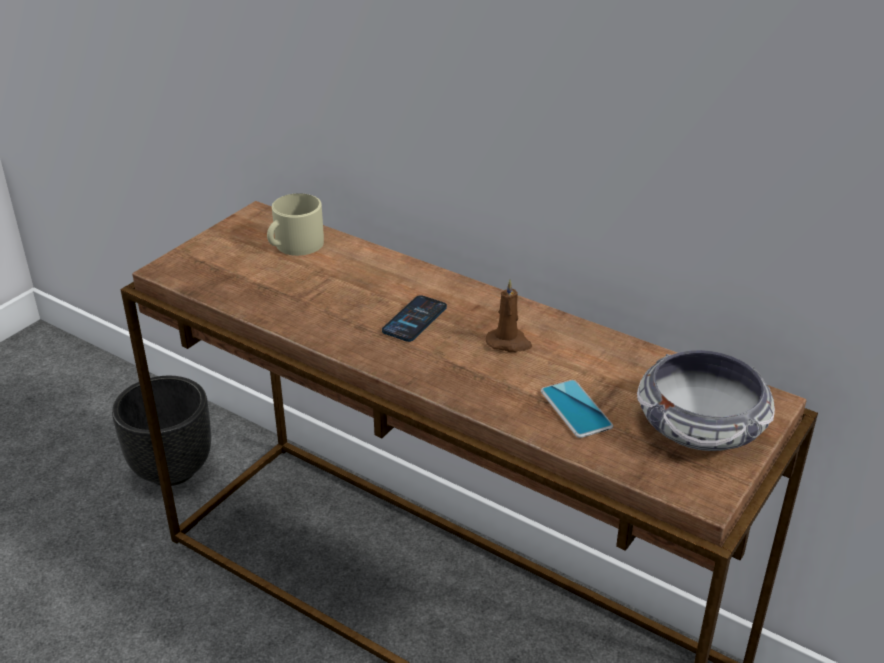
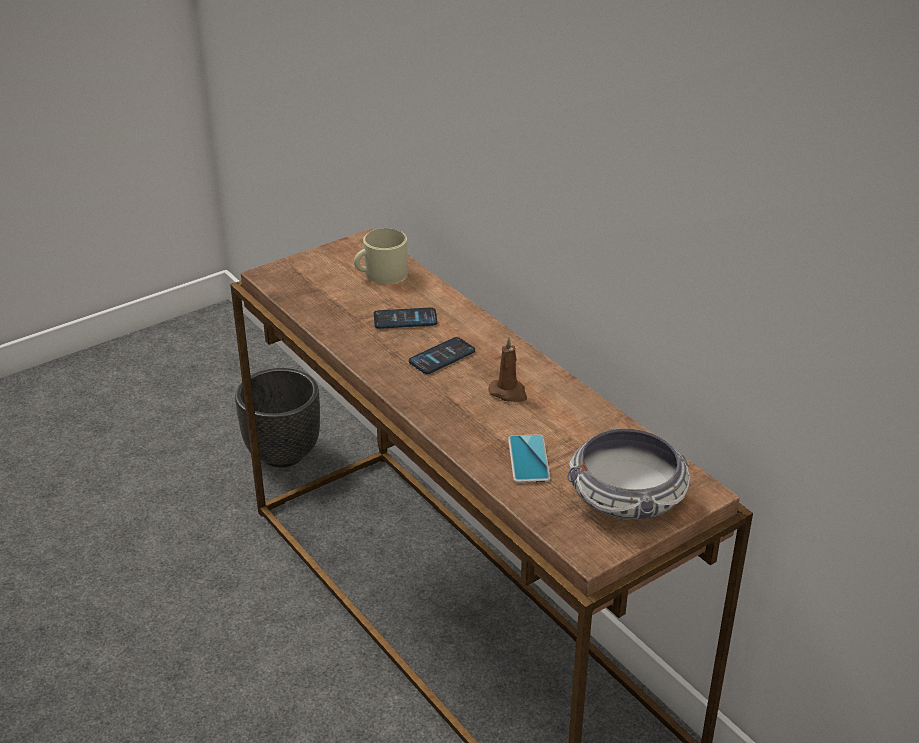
camera: 20 degrees right, 0 degrees up
(350, 288) = (405, 319): none -> phone

